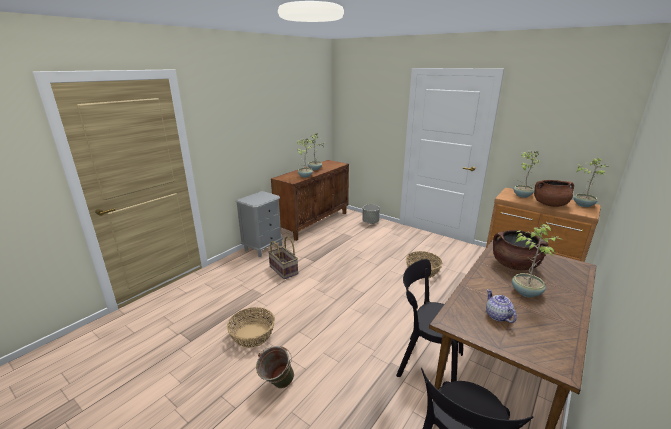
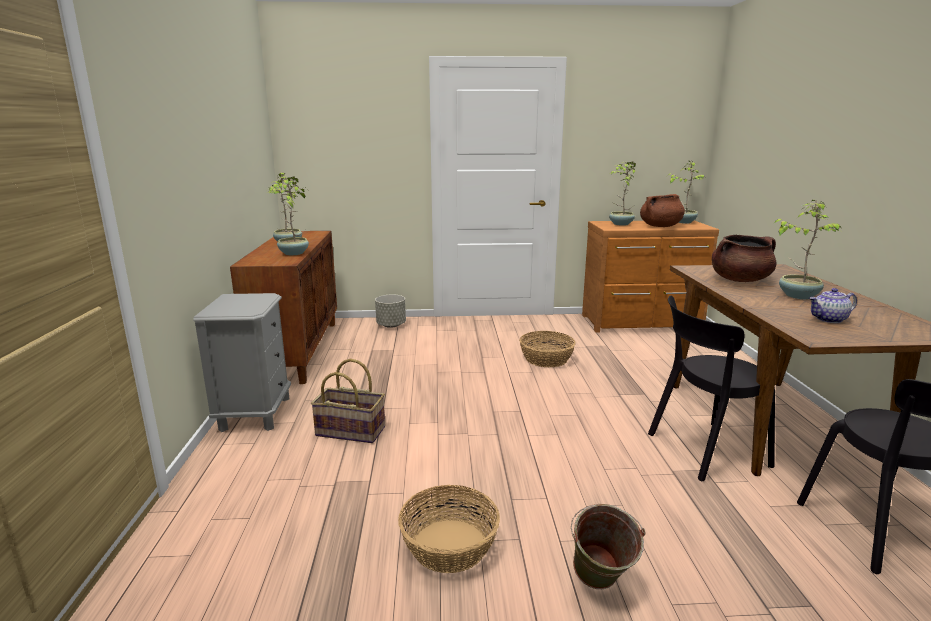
camera: 40 degrees left, 5 degrees down
(497, 316) = (829, 319): teapot -> teapot turned 45 degrees counterclockwise

